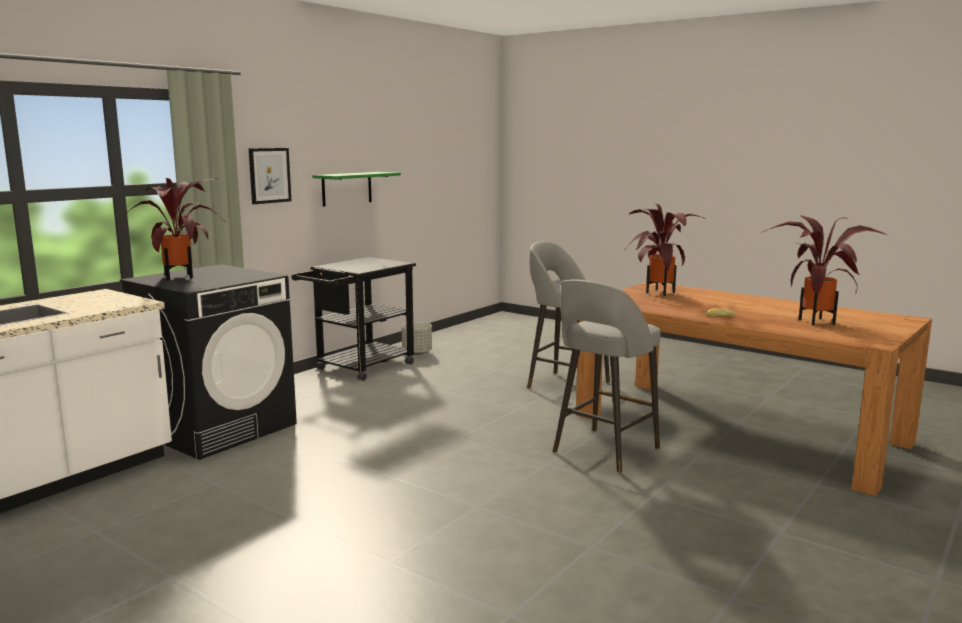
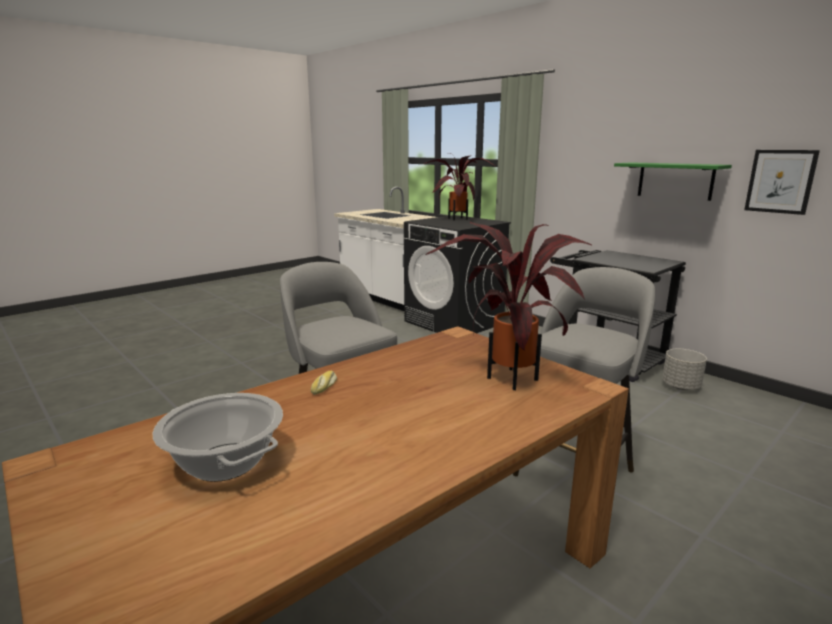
camera: 100 degrees right, 5 degrees up
(269, 175) = (584, 159): picture -> picture (780, 181)
(816, 321) = (226, 462): potted plant -> cooking pot

